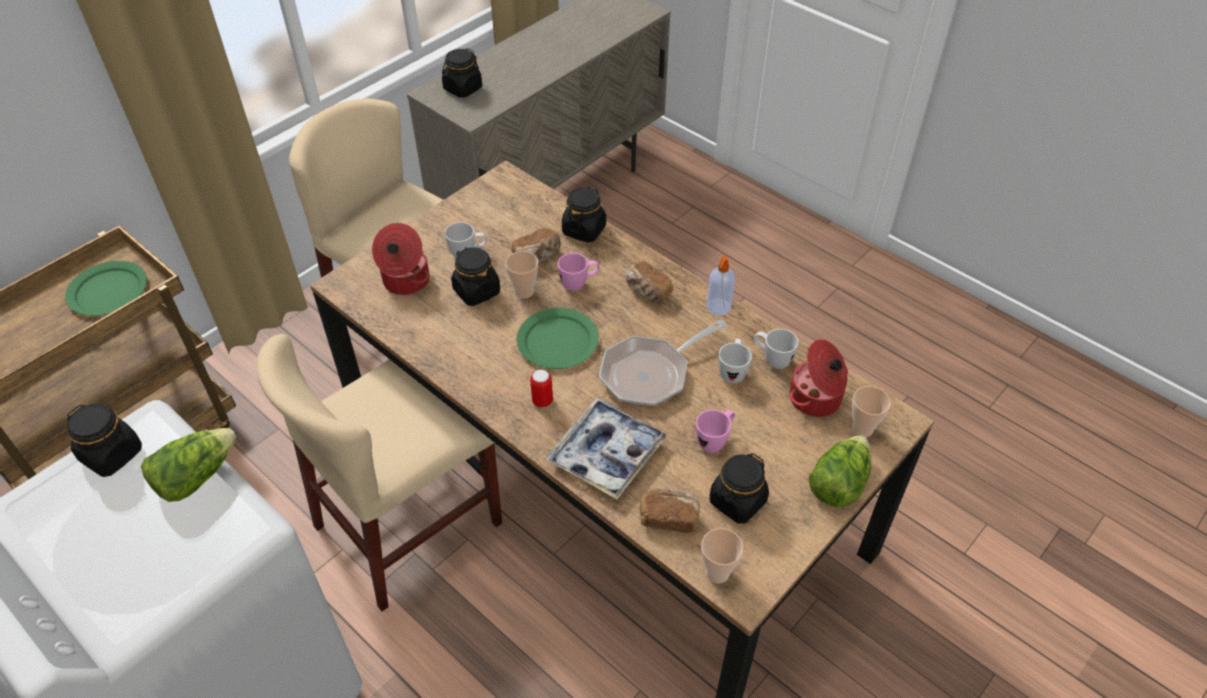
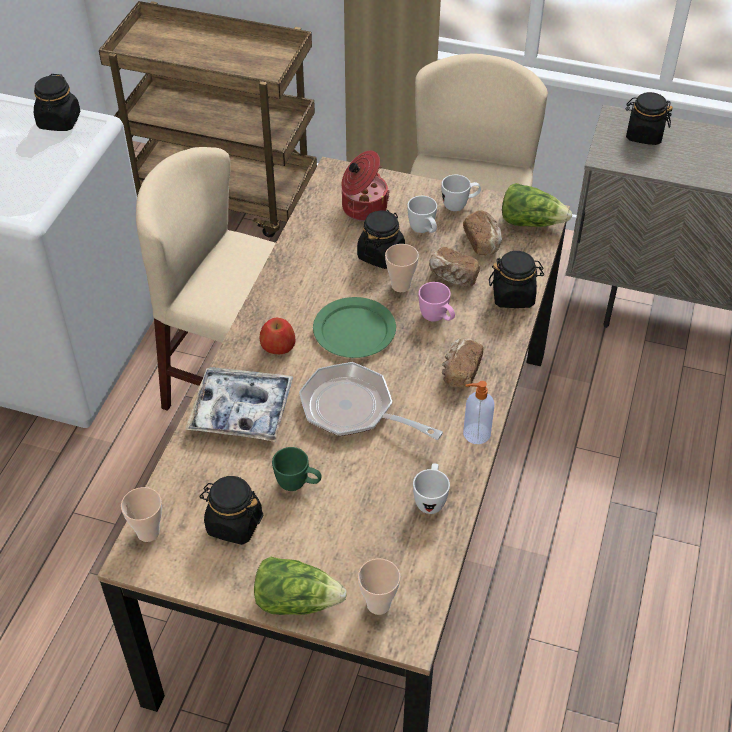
camera: 65 degrees right, 0 degrees up
(109, 291) = (252, 64): green plate -> none
(195, 476) = (58, 166): lettuce -> lettuce (531, 222)
(542, 401) = (278, 346): can -> apple
(668, 517) = (192, 478): bread -> bread (483, 242)
(715, 440) = (298, 484): pink mug -> green mug
(732, 371) = (394, 472): white mug -> white mug (460, 205)
(816, 399) = (397, 552): cooking pot -> none

